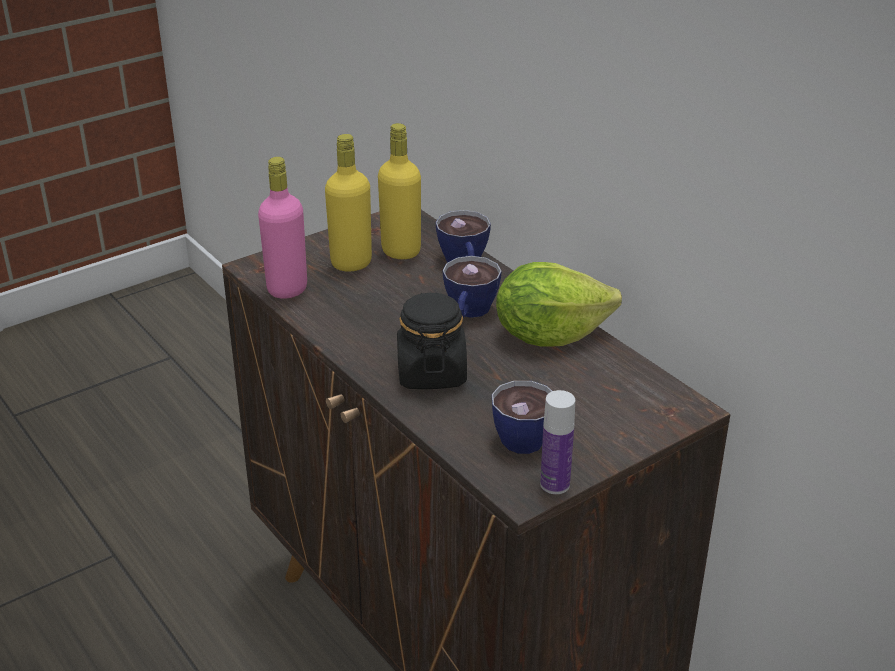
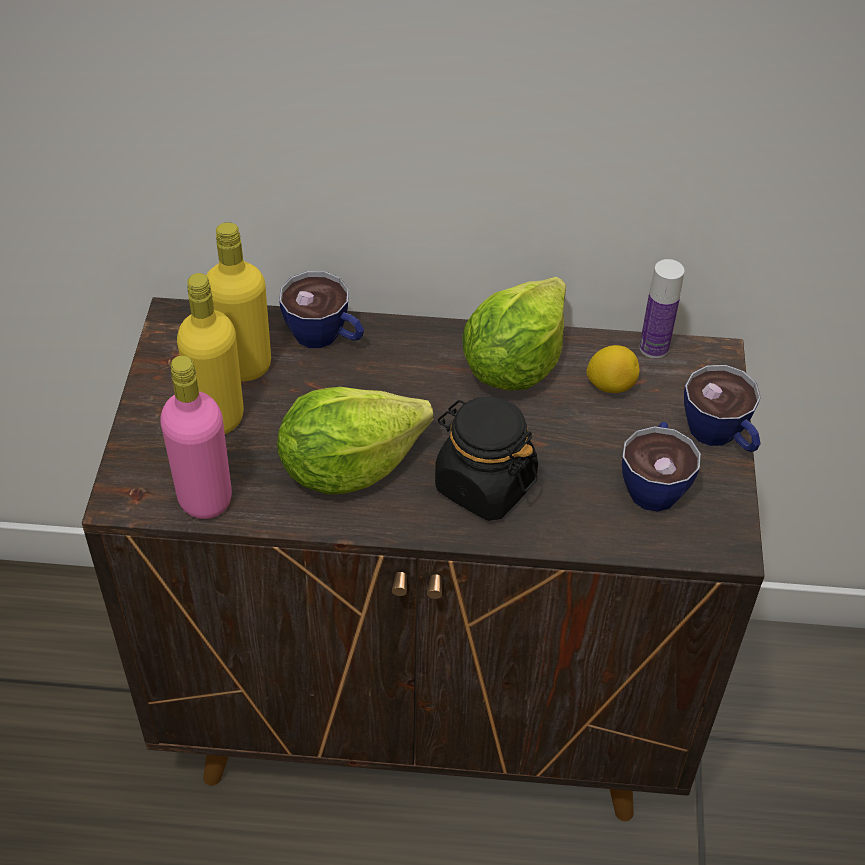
camera: 50 degrees left, 15 degrees up
(376, 320) = (348, 466): none -> lettuce
(469, 313) = (415, 392): cup -> cup (720, 436)
(555, 484) = (734, 514): bottle -> bottle (654, 348)
(591, 379) = (610, 385): none -> lemon

